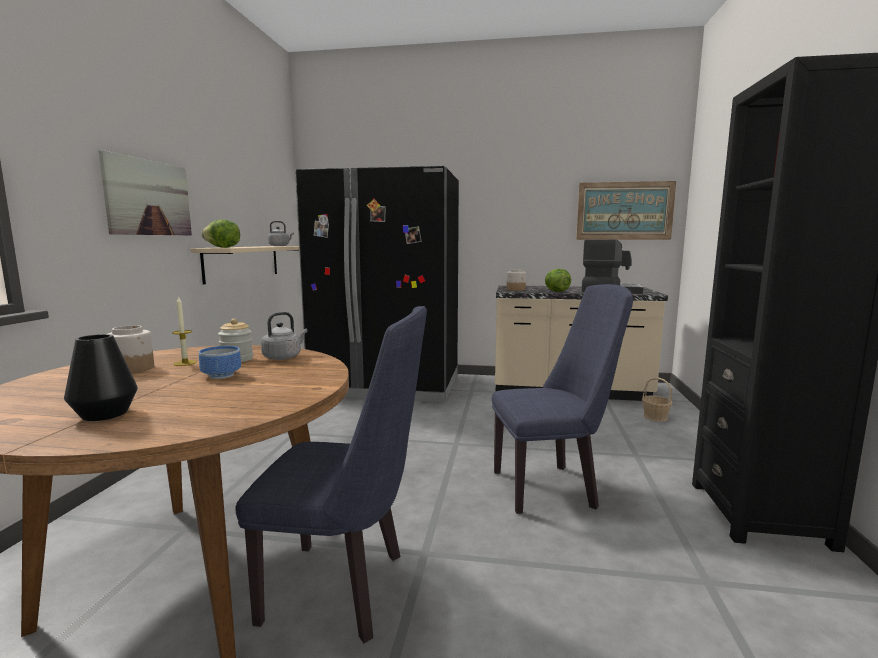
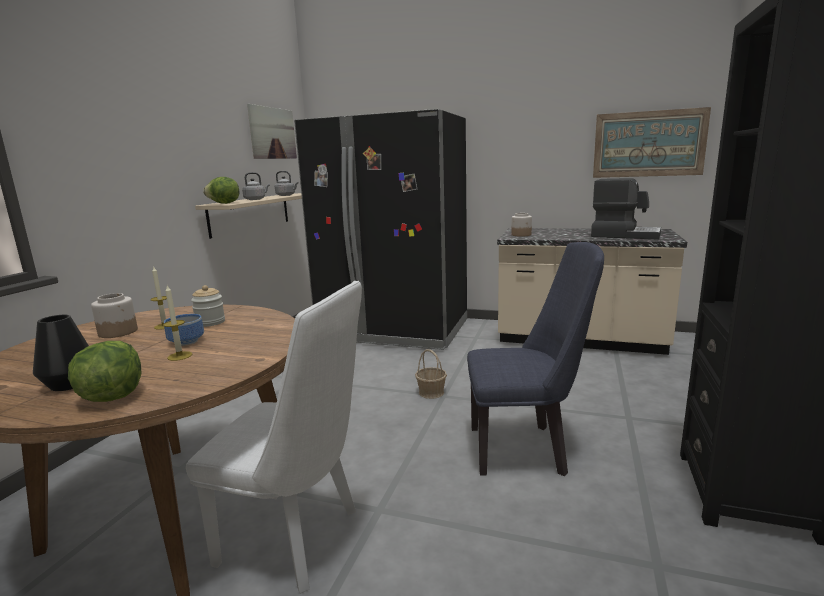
camera: 10 degrees right, 5 degrees up
(149, 198) = (150, 162): picture -> picture (272, 133)
(222, 387) = (179, 356): none -> candle
(284, 357) = (252, 320): grey kettle -> grey kettle (256, 199)
(347, 589) = (299, 539): blue chair -> white chair
(556, 291) = (563, 237): lettuce -> lettuce (112, 396)
(655, 417) = (665, 374): basket -> basket (431, 392)

